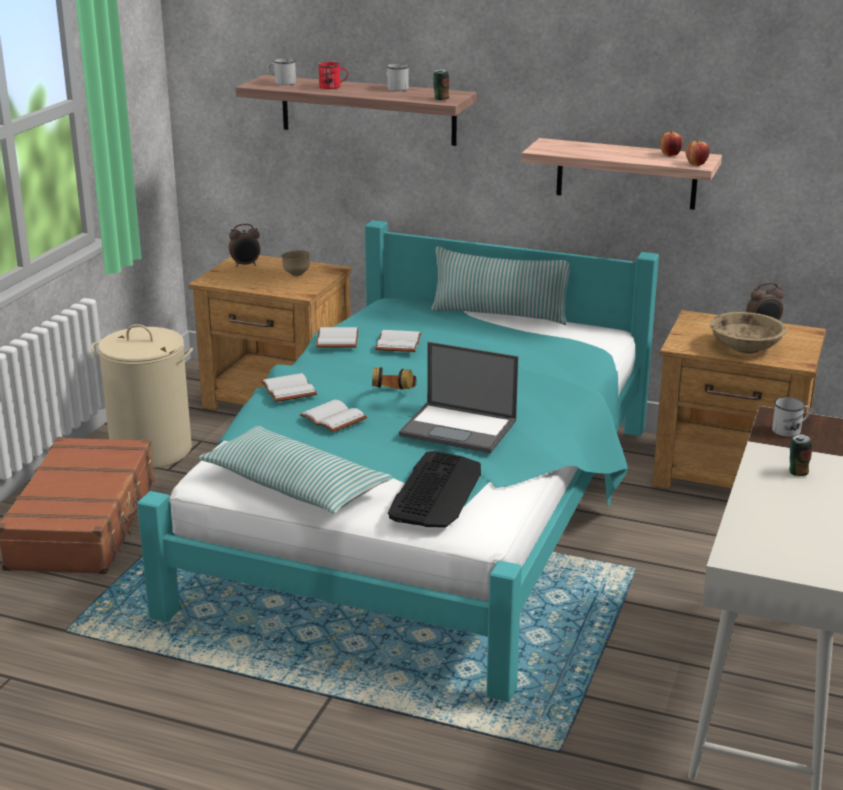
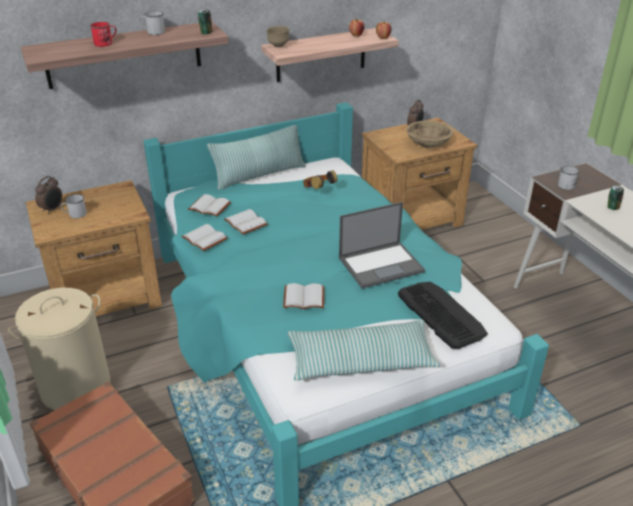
camera: 45 degrees left, 10 degrees up
(282, 82) = (56, 50): white mug -> white mug (75, 214)
(287, 389) = (239, 293): white book -> white book (208, 207)
(296, 274) = (104, 201): brown bowl -> brown bowl (278, 46)
(394, 397) = (313, 262): headphones -> headphones (318, 191)

